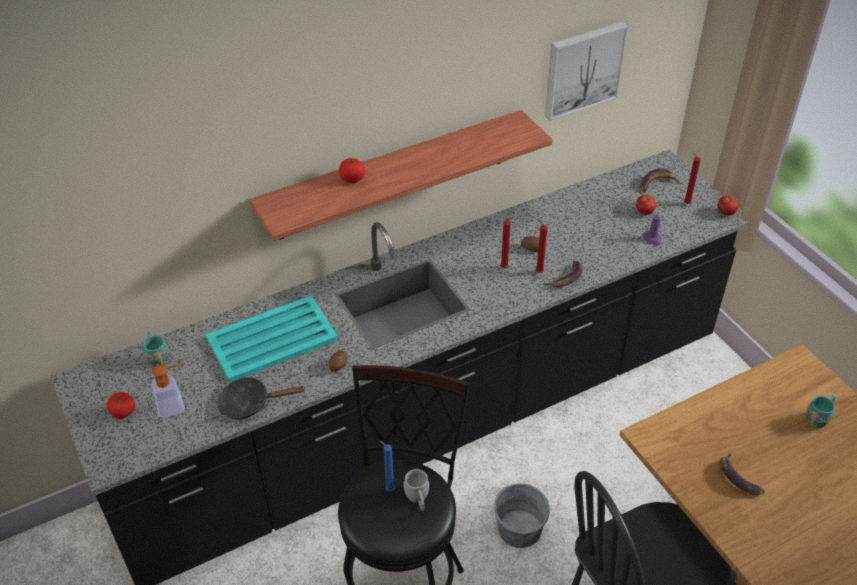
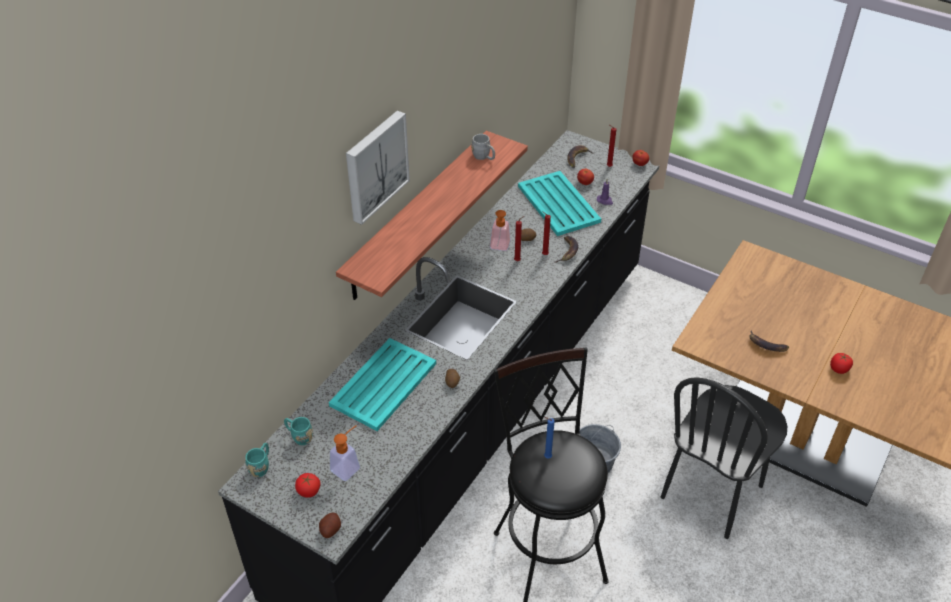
camera: 30 degrees left, 0 degrees up
(111, 459) = (330, 530): none -> potato
(250, 403) = (407, 439): black frying pan -> none
(352, 179) = (405, 226): tomato -> tomato (839, 369)
(418, 499) = (572, 454): grey mug -> grey mug (484, 157)
(496, 247) = (499, 247): none -> soap dispenser
(582, 69) = (517, 84): picture -> picture (375, 166)
(596, 225) = (558, 204): none -> turquoise tray
(819, 418) = (786, 284): turquoise mug -> turquoise mug (261, 466)

